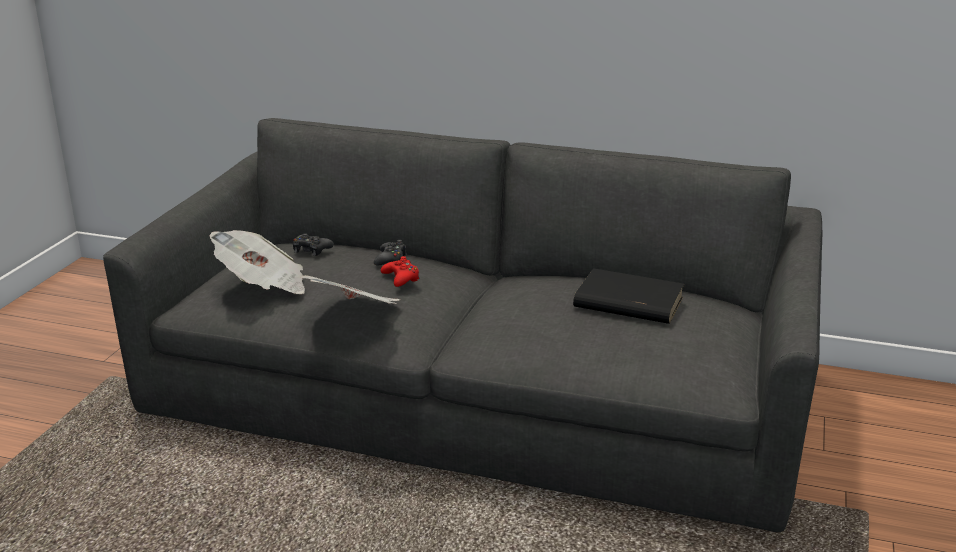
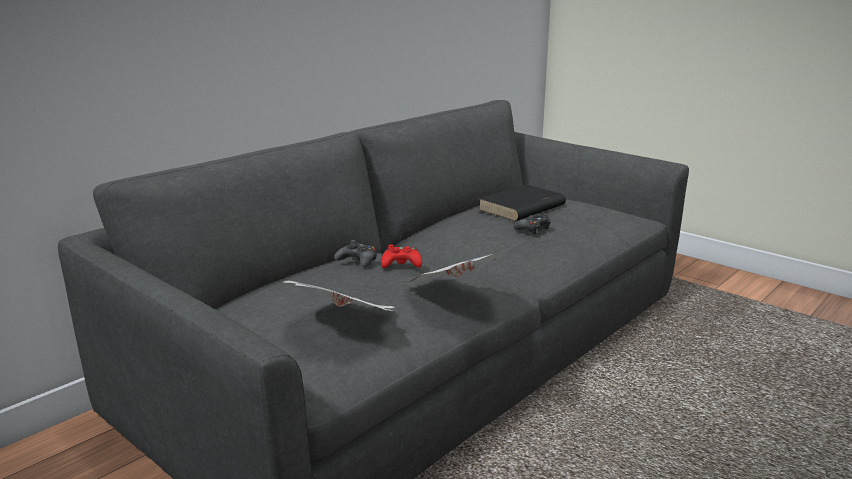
camera: 65 degrees left, 5 degrees down
(311, 250) = (288, 289): black game controller -> black game controller (533, 229)

